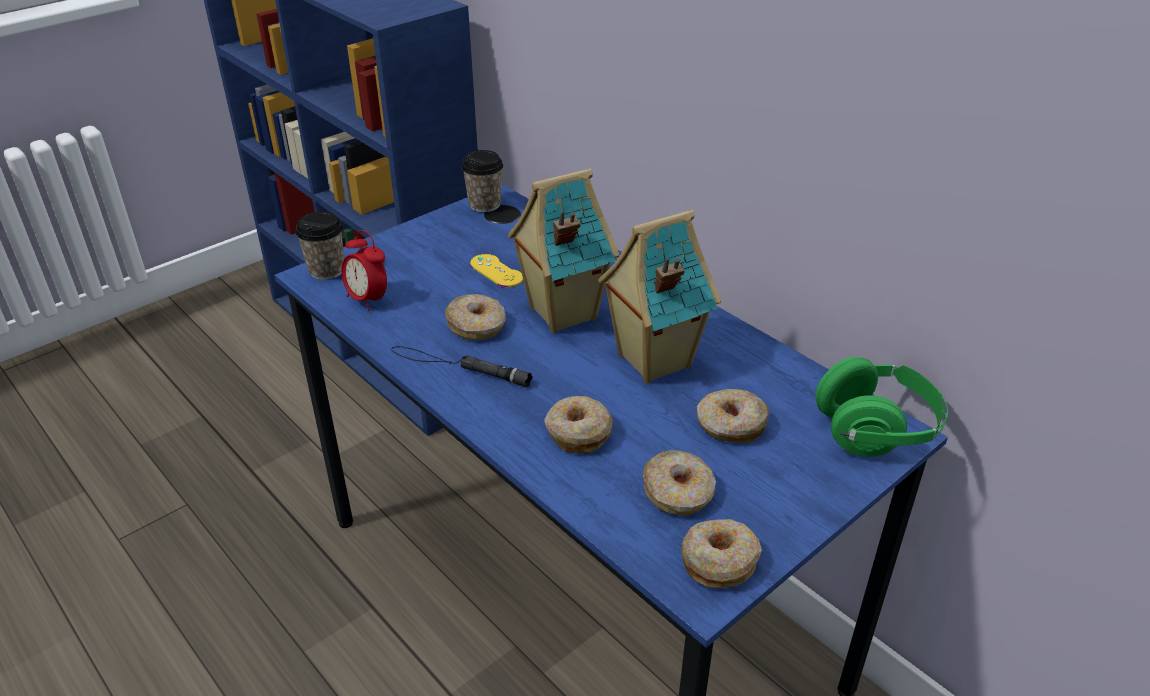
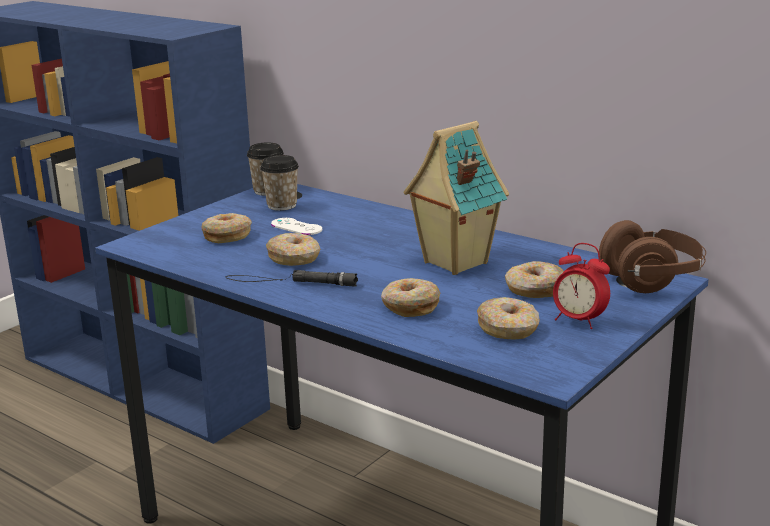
camera: 10 degrees left, 15 degrees down
(326, 270) = (143, 240): cup -> cup (282, 205)
(368, 300) = (189, 253): alarm clock -> alarm clock (578, 321)
(496, 271) = (296, 227): yellow game controller -> white game controller
(560, 314) = (364, 245): toy house -> none
(718, 561) = (557, 359): donut -> donut (227, 236)
(876, 430) = (651, 280): green headphones -> brown headphones

